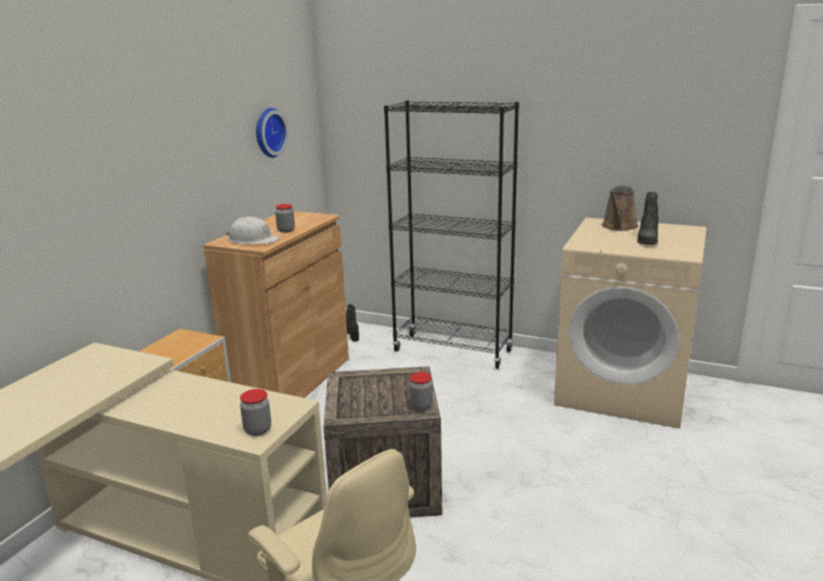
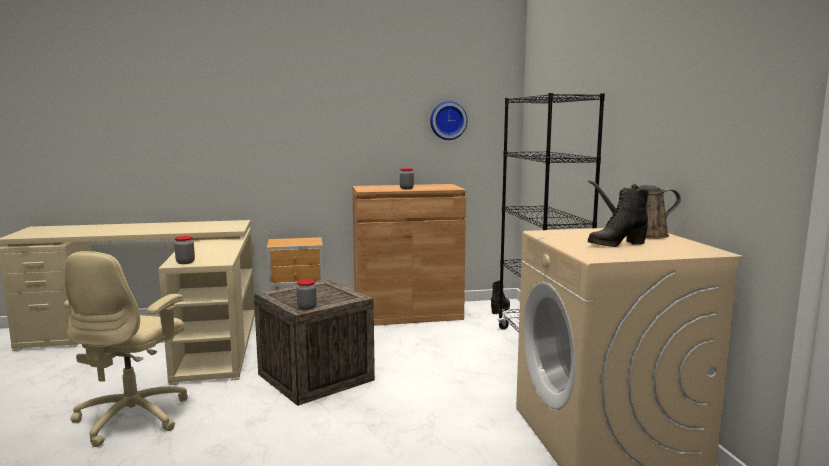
camera: 55 degrees right, 10 degrees down
(252, 240) = (375, 188): white hard hat -> none

